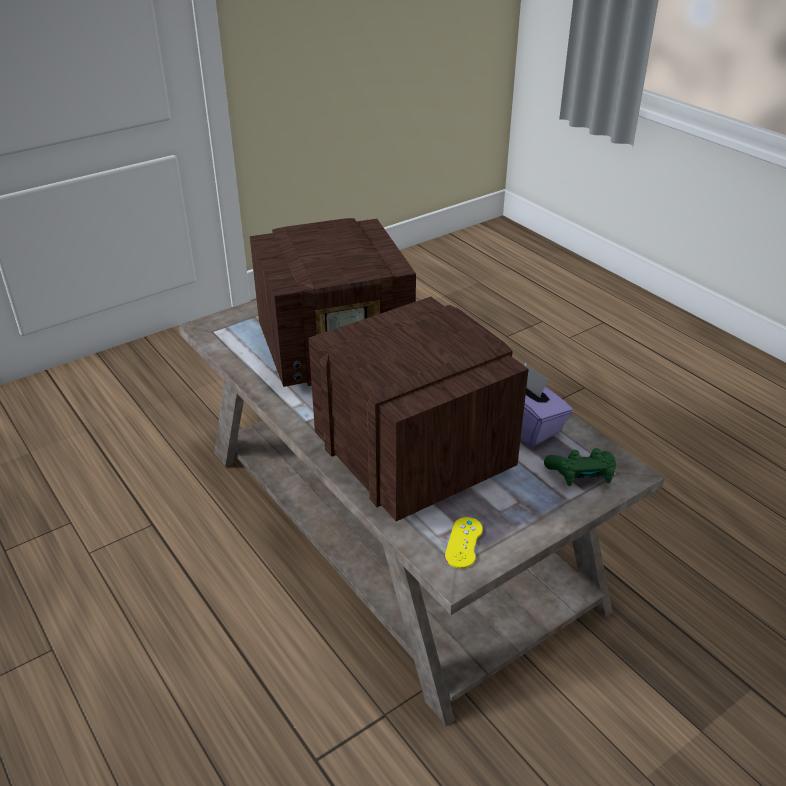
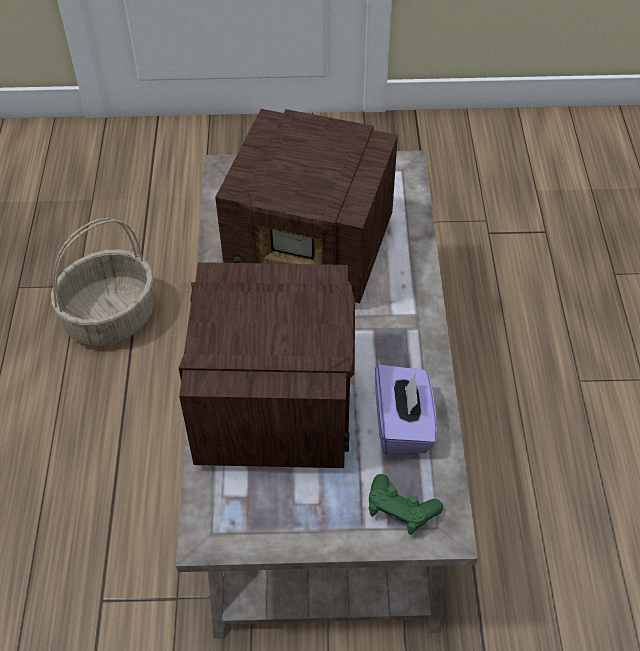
camera: 35 degrees right, 15 degrees up
(126, 531) = (111, 316): none -> basket
(464, 542) = (236, 515): yellow game controller -> none

